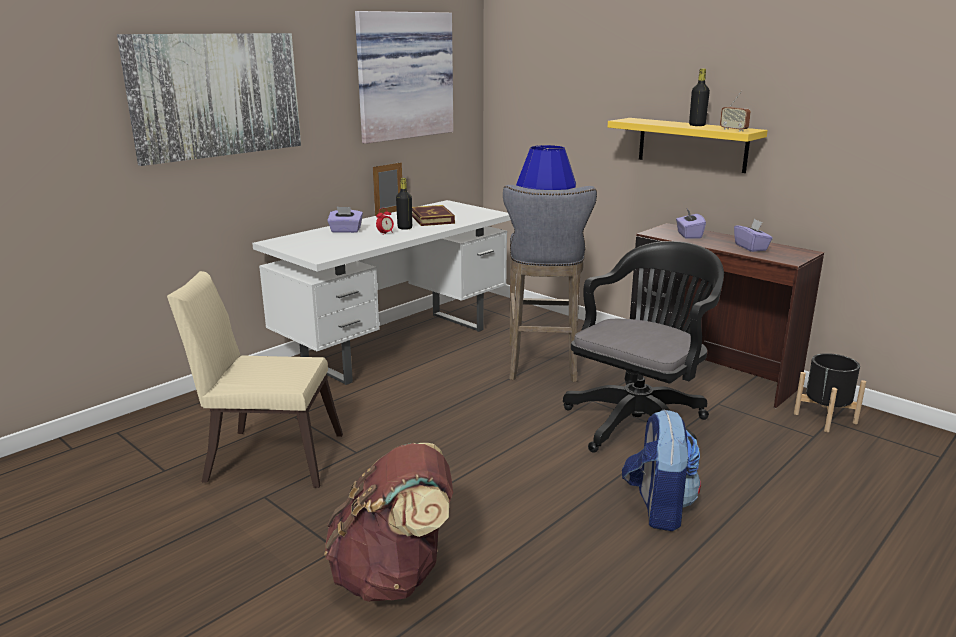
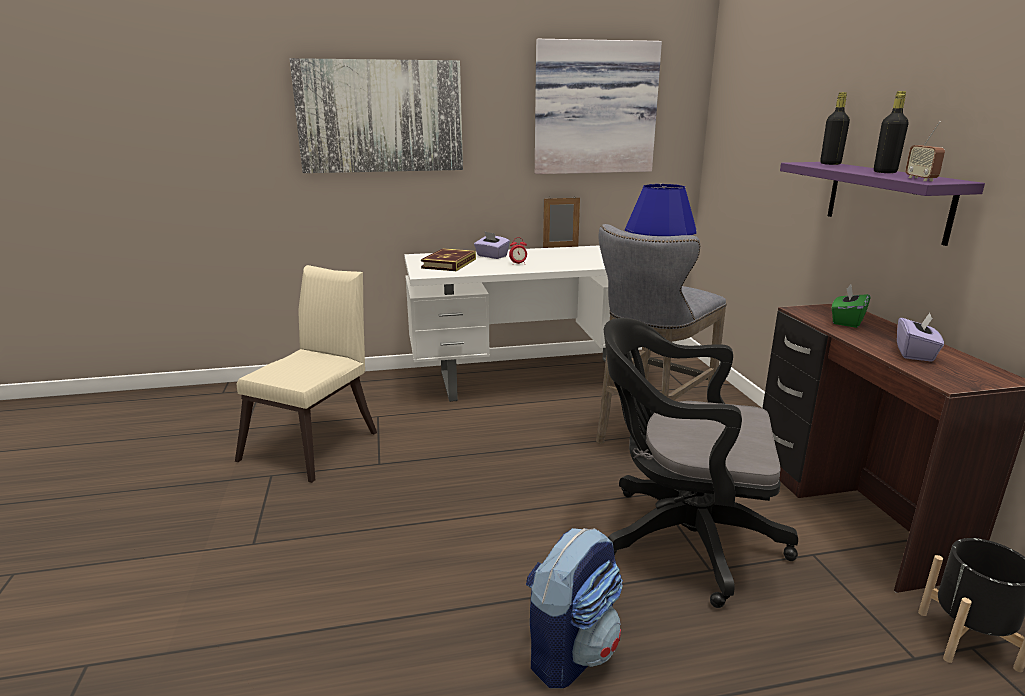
camera: 35 degrees right, 0 degrees up
(267, 456) = (317, 442): beige chair -> beige chair turned 75 degrees clockwise
(394, 575) = (256, 590): brown backpack -> none
(405, 228) = (545, 262): black bottle -> black bottle (830, 164)
(432, 219) = (587, 258): book -> book (449, 263)
(640, 421) = (680, 537): black office chair -> black office chair turned 150 degrees counterclockwise
(688, 235) = (847, 321): purple tissue box -> green tissue box
(692, 144) = (887, 200): yellow shelf -> purple shelf

